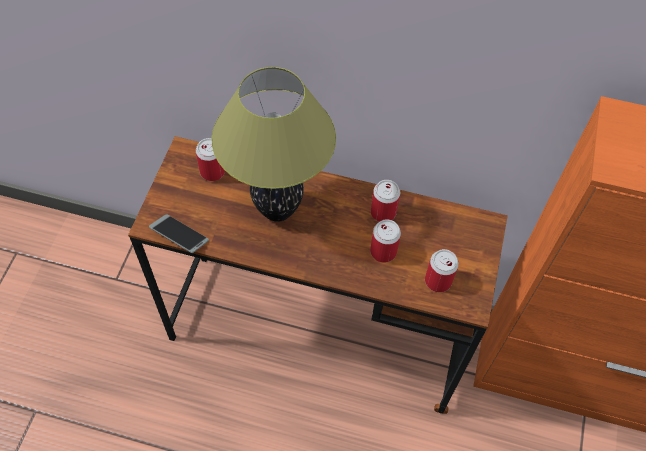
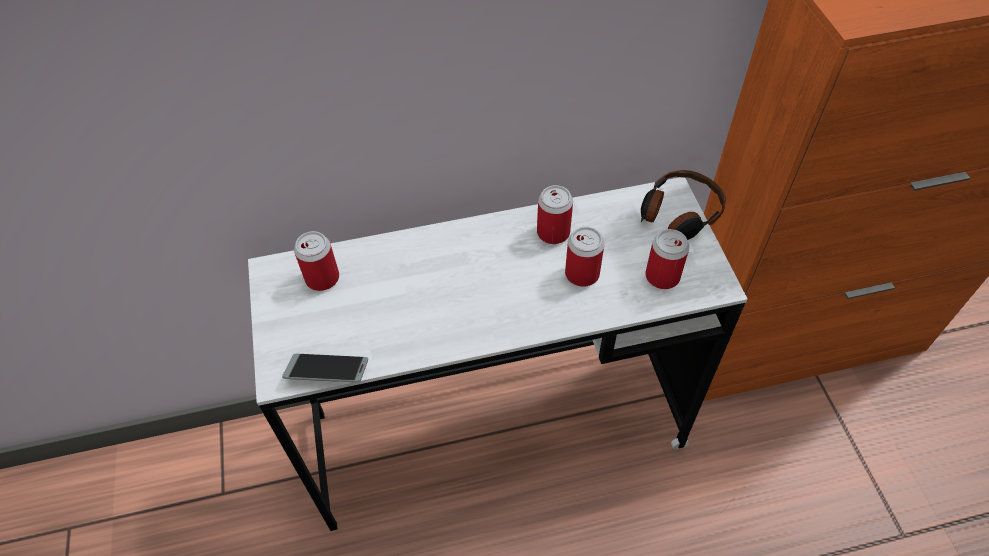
camera: 25 degrees left, 5 degrees down
(278, 210) = (431, 285): table lamp -> none
(317, 331) = (497, 430): brown desk -> white desk
(482, 242) = (678, 214): none -> headphones

